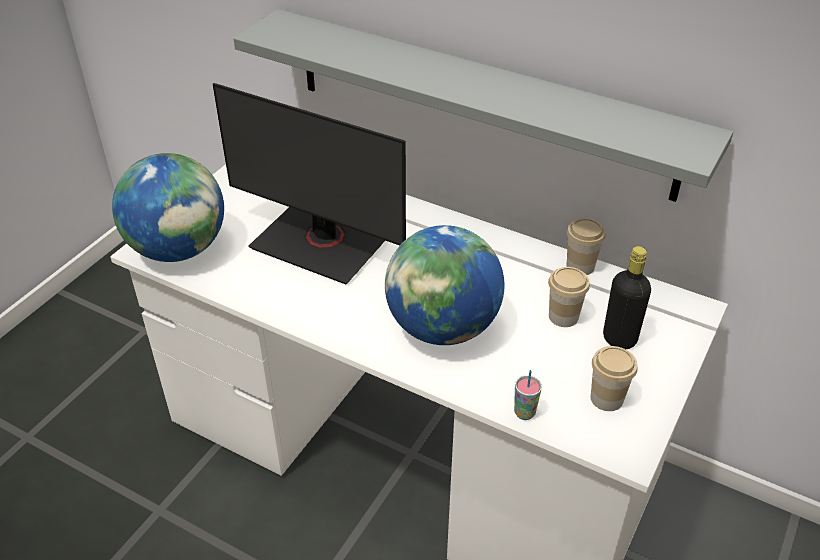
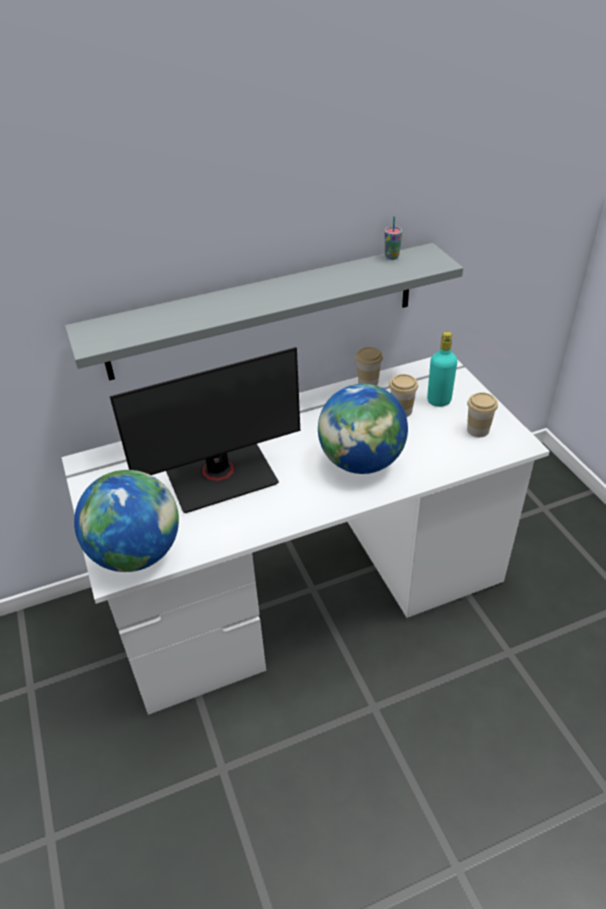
camera: 50 degrees left, 0 degrees up
(524, 413) = (461, 466): cup -> cup (391, 257)
(619, 339) = (439, 401): black bottle -> turquoise bottle

